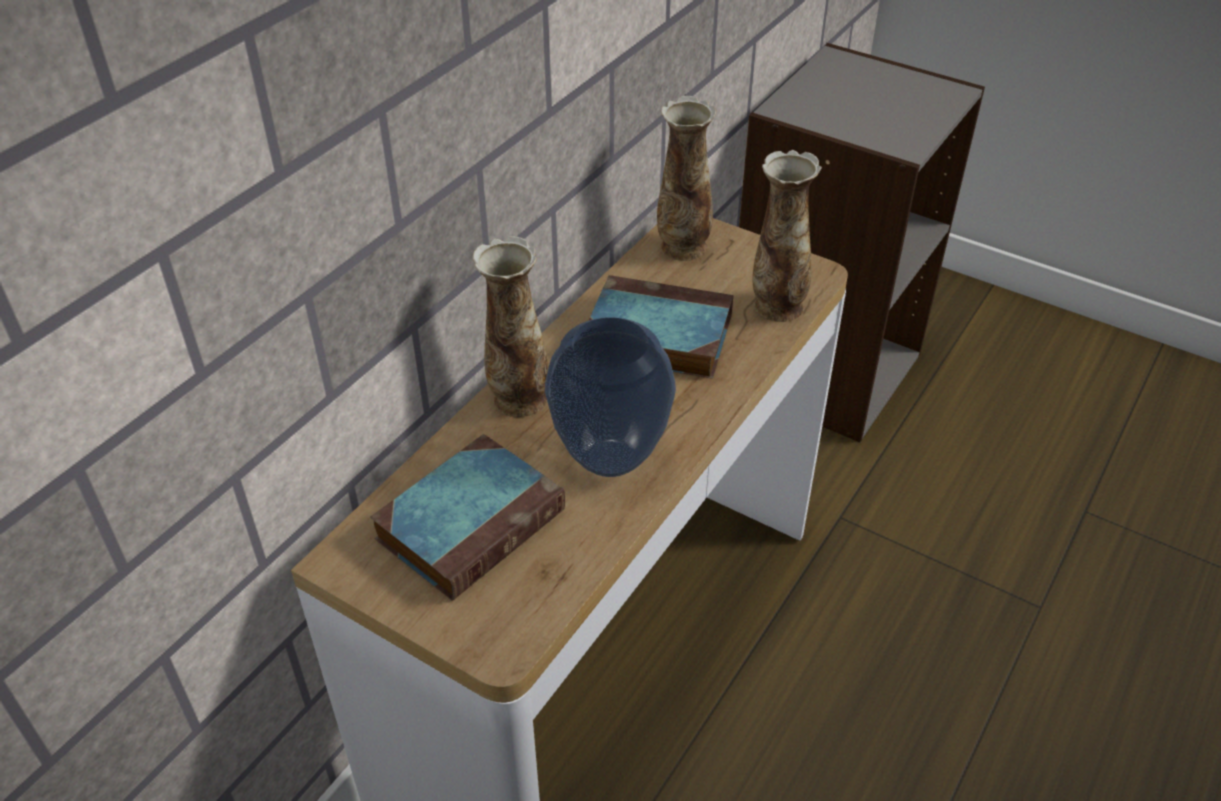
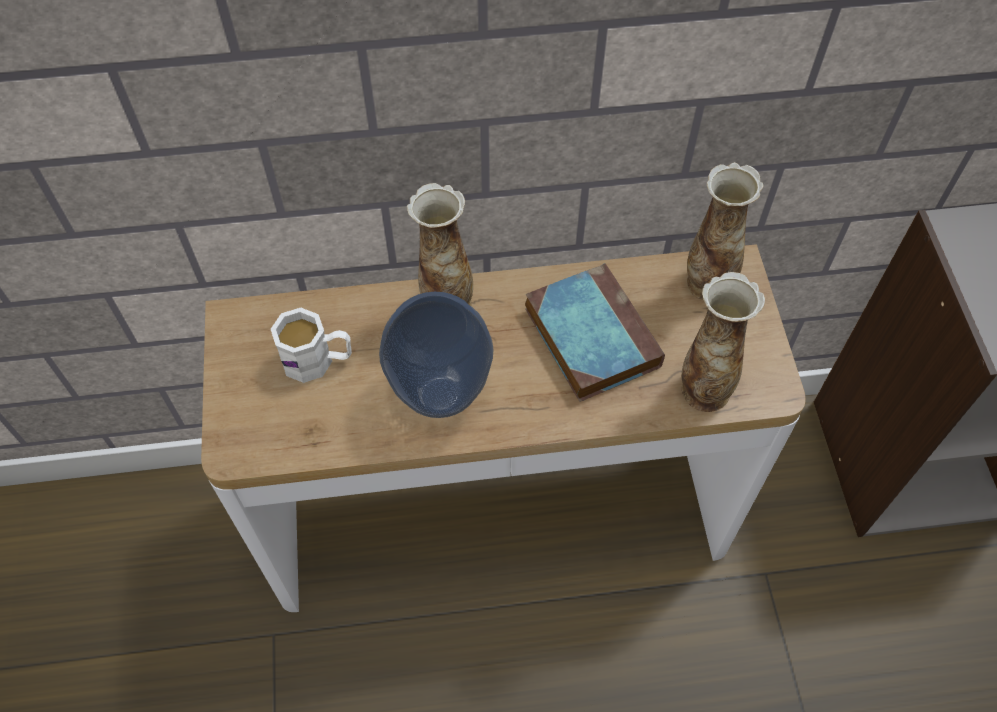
camera: 50 degrees right, 15 degrees up
(472, 521) = (318, 360): book -> white mug

